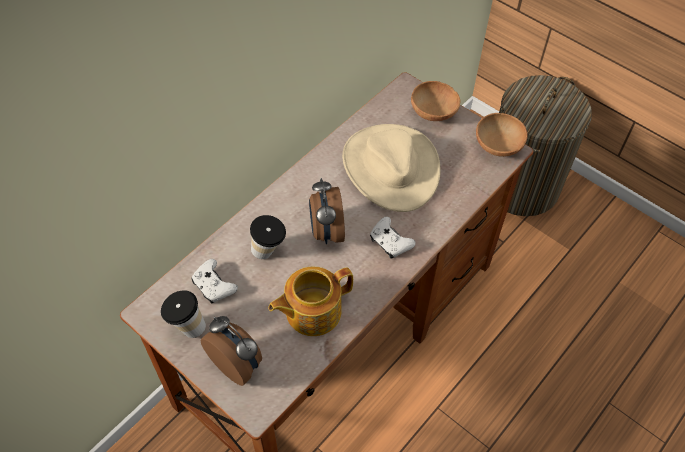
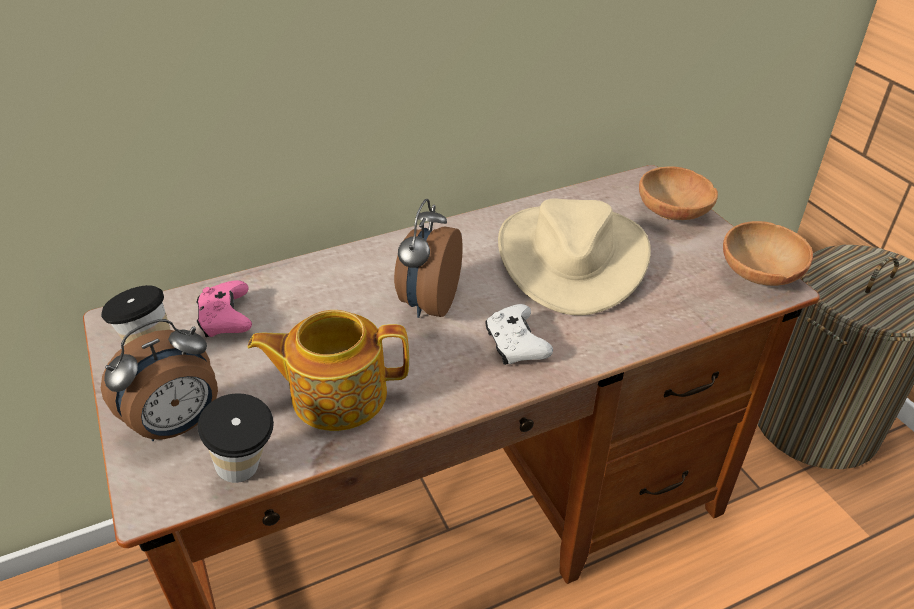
camera: 25 degrees right, 15 degrees down
(214, 286) = (226, 319): white game controller -> pink game controller
(237, 364) = (178, 425): alarm clock -> alarm clock turned 75 degrees clockwise
(269, 252) = (330, 303): cup -> cup (248, 474)

